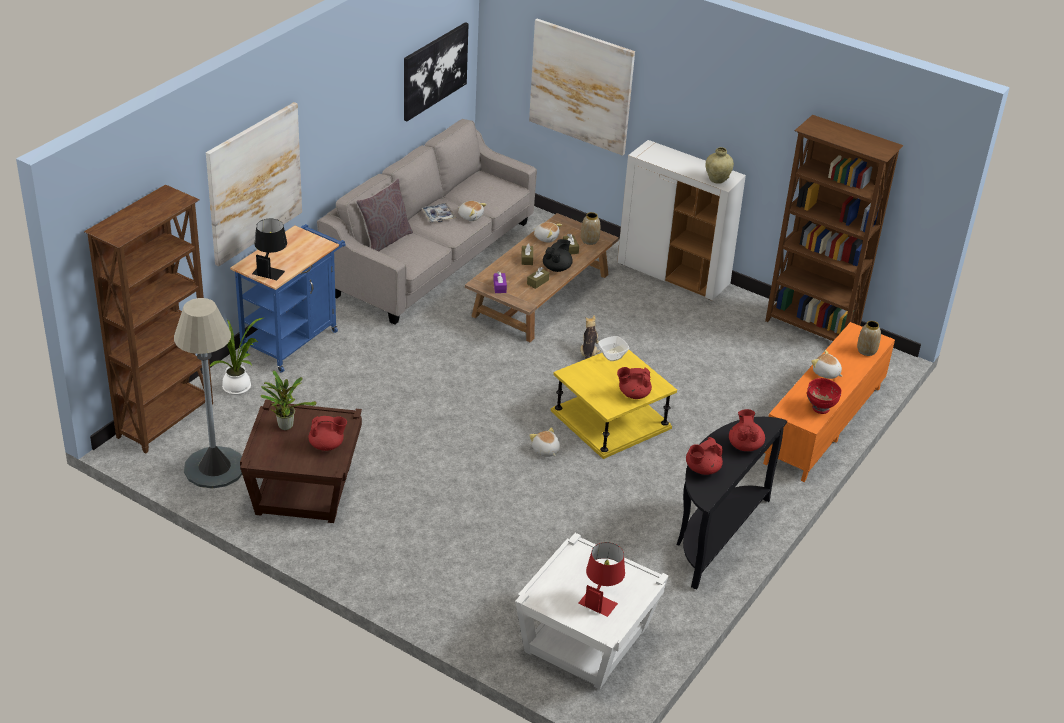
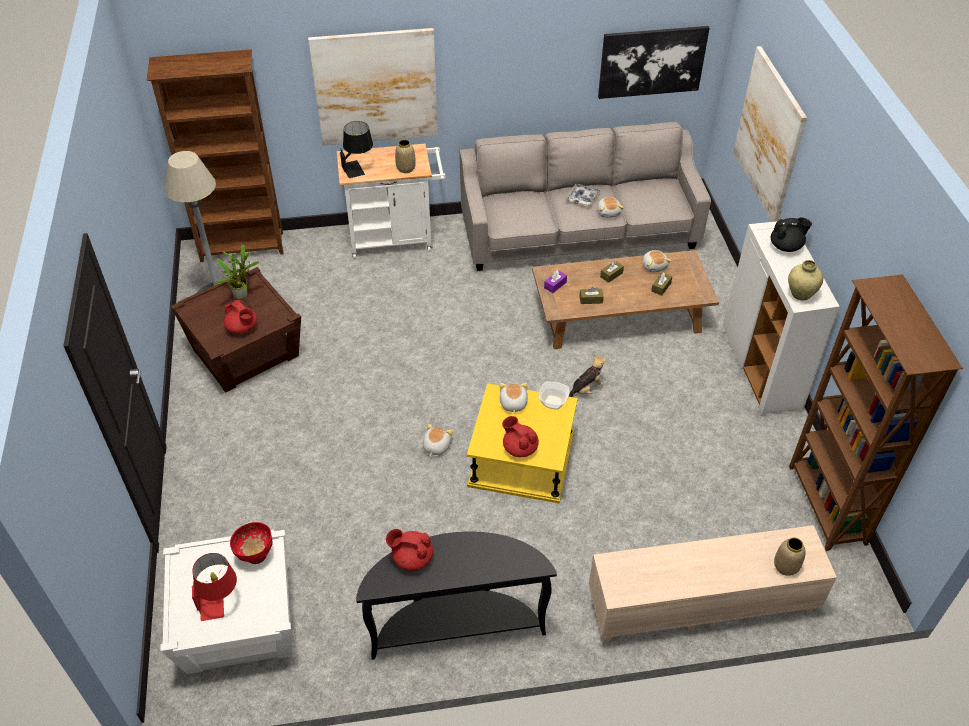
camera: 50 degrees right, 10 degrees up
(239, 387) = (314, 252): potted plant -> none
(293, 339) = (396, 239): blue cart -> white cart
(385, 240) = (513, 195): grey pillow -> none
(557, 268) = (624, 297): black teapot -> black teapot (786, 246)
(589, 240) = (688, 290): vase -> vase (406, 168)
(745, 445) = (481, 566): red teapot -> none
(820, 408) = (649, 587): red bowl -> red bowl (256, 555)
(823, 425) = (701, 605): orange tv stand -> beige tv stand
(826, 373) = (708, 558): plush toy -> plush toy (512, 403)

